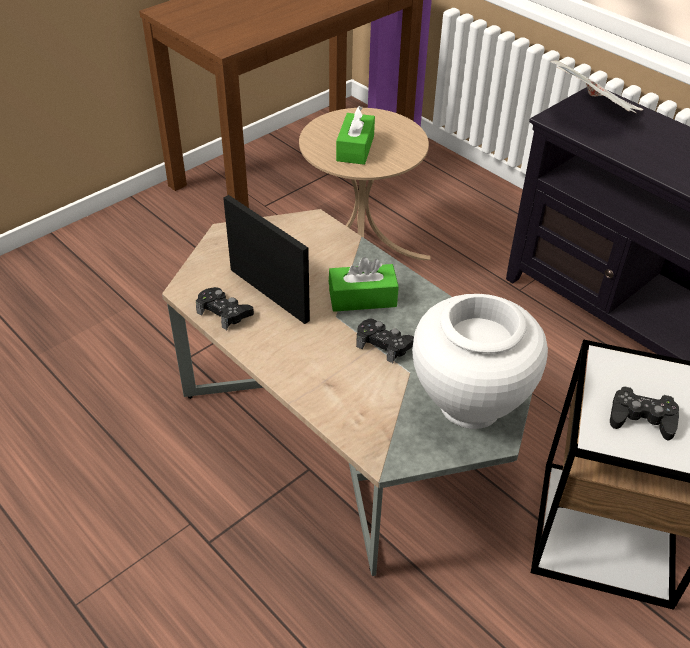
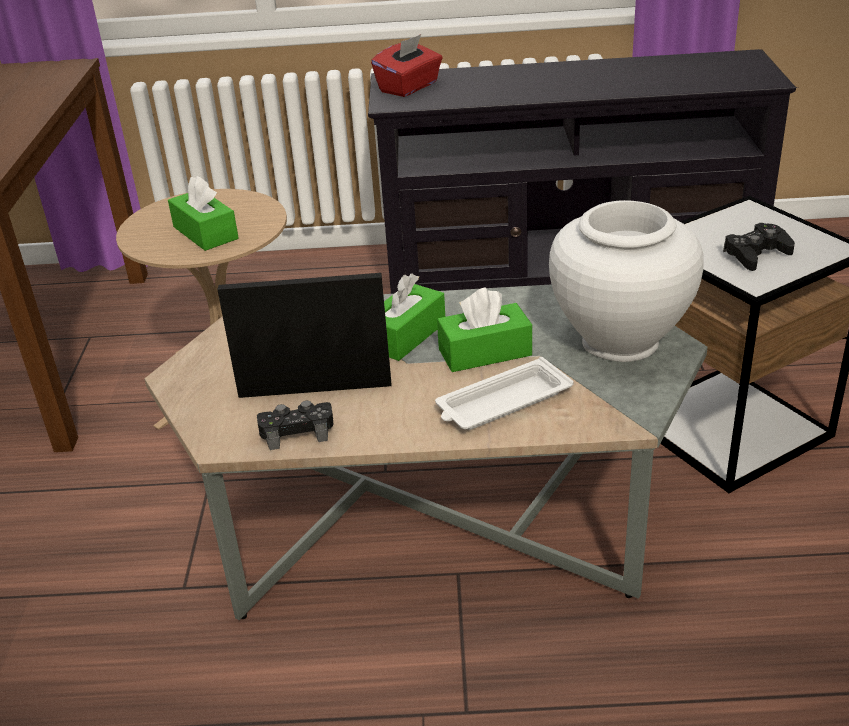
camera: 45 degrees left, 10 degrees down
(338, 384) = (502, 403): none -> white tray
(384, 344) = (485, 352): black game controller -> green tissue box
(593, 112) = (409, 87): newspaper -> red tissue box

